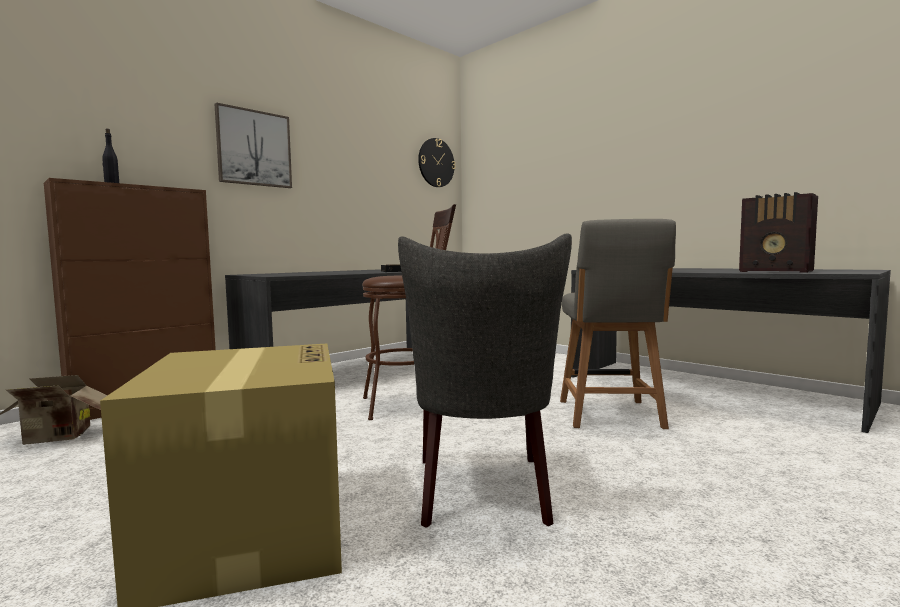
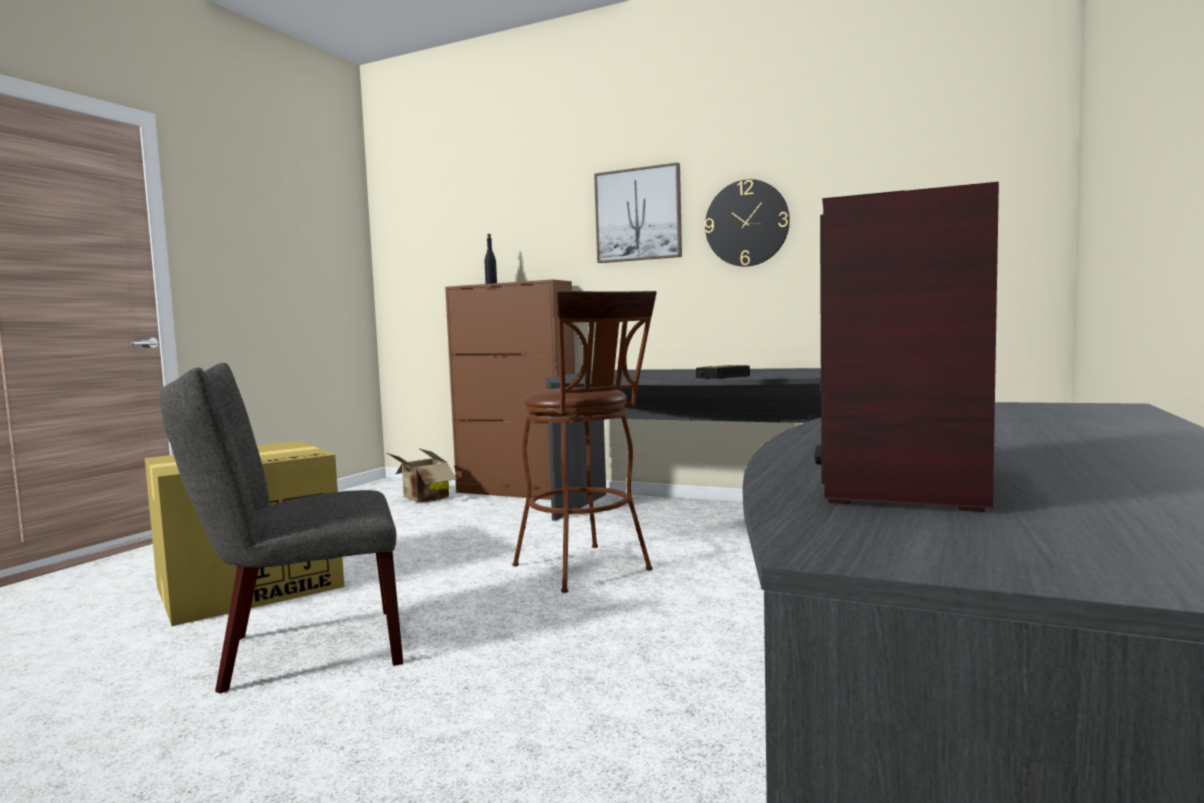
camera: 70 degrees right, 0 degrees up
(436, 163) = (987, 154): wall clock -> wall clock (746, 223)
(610, 415) = (633, 704): grey chair -> none

